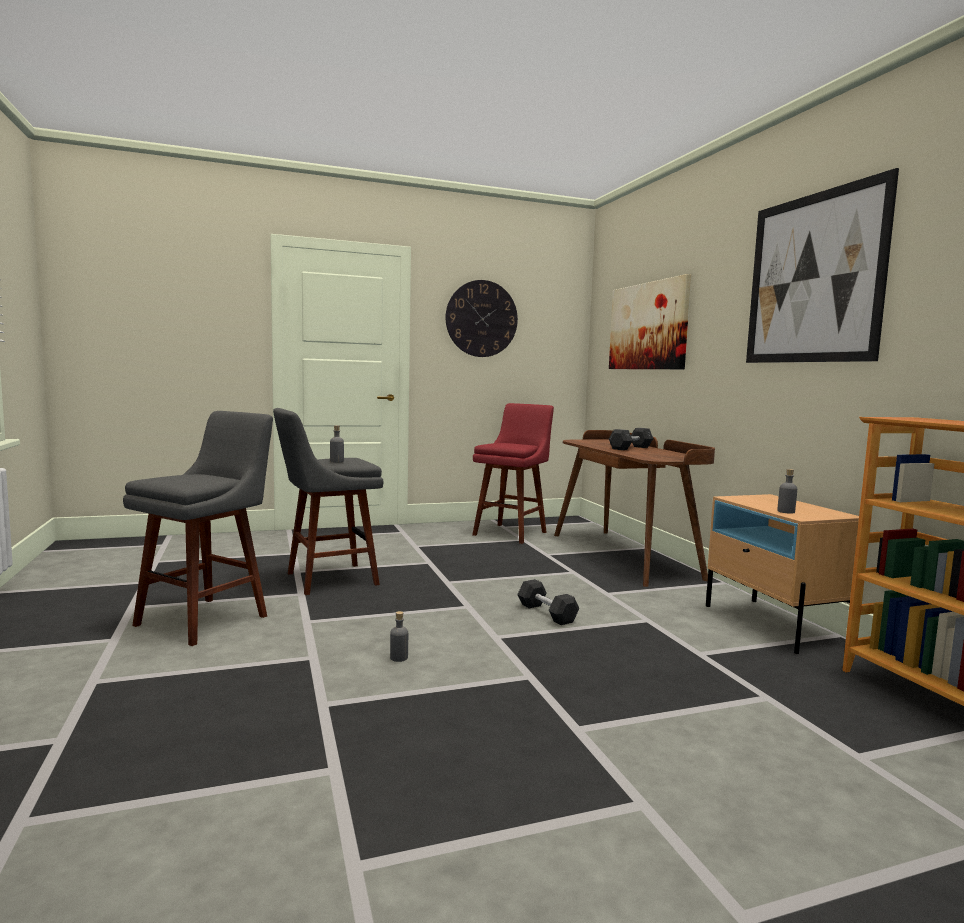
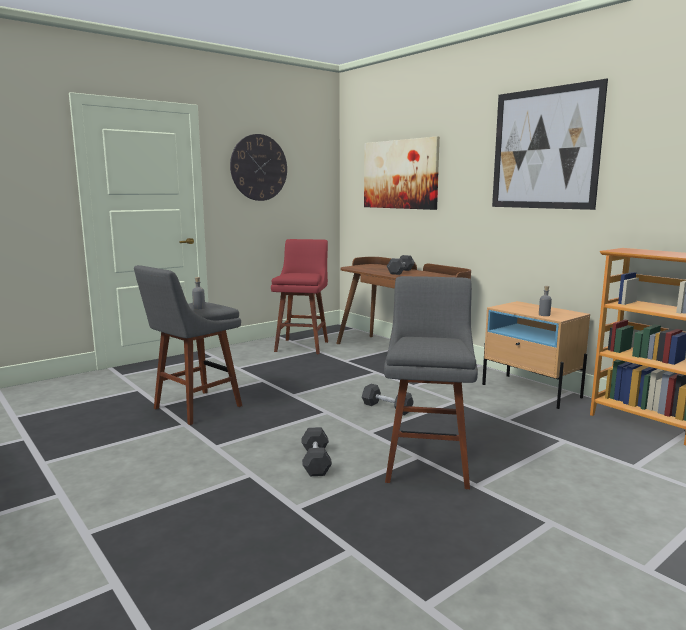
camera: 20 degrees left, 5 degrees up
(207, 618) = (126, 460): grey stool -> grey stool (427, 463)
(399, 658) = (316, 461): grey bottle -> grey dumbbell

